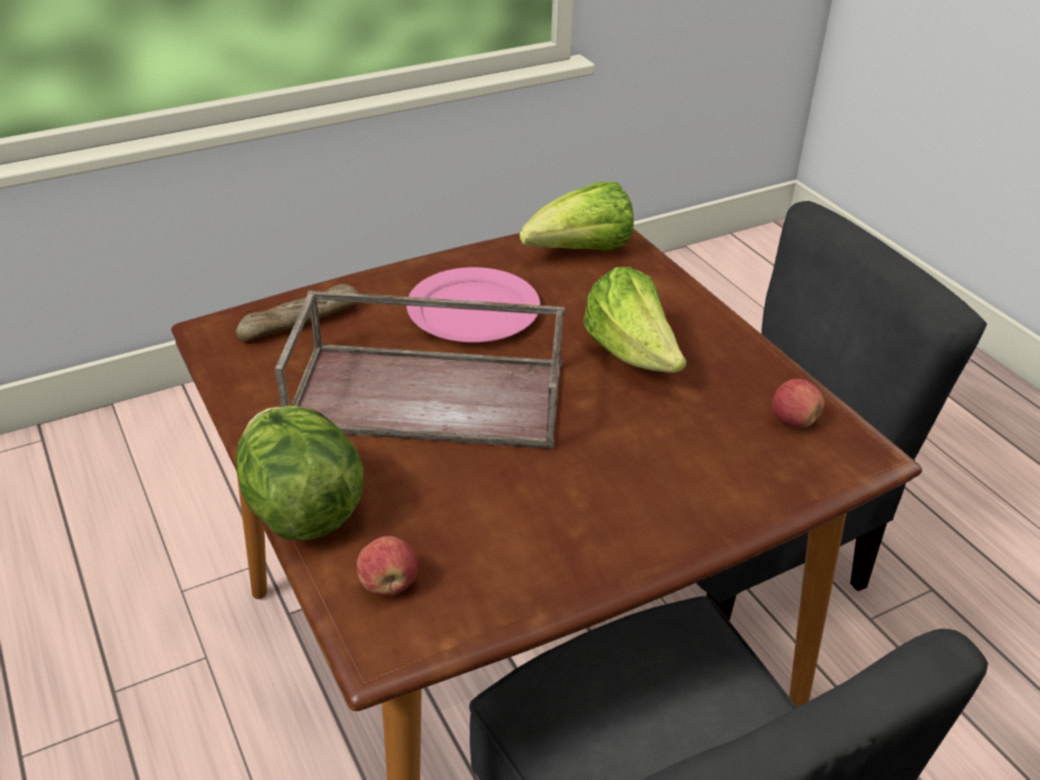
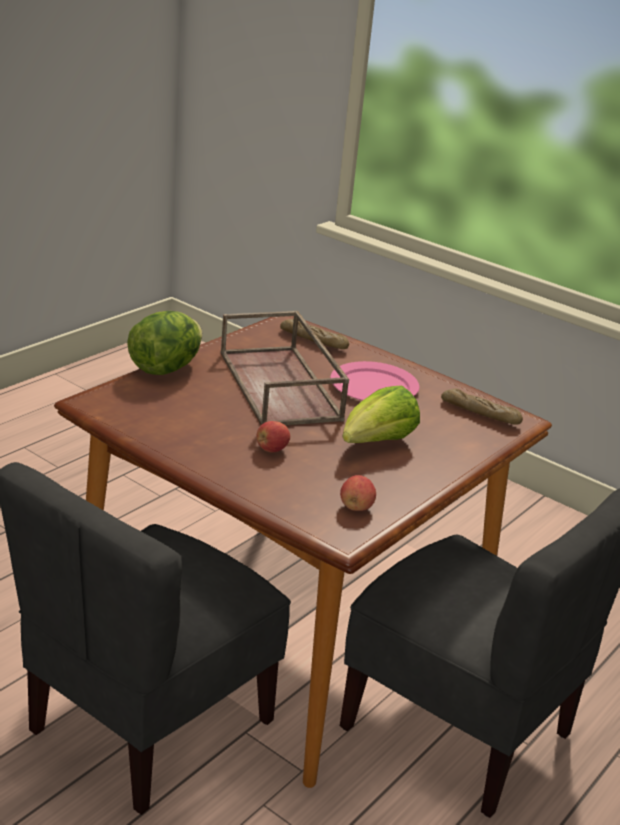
camera: 65 degrees right, 10 degrees down
(388, 584) = (128, 397): apple -> apple (271, 449)
(580, 252) = (480, 414): lettuce -> bread

